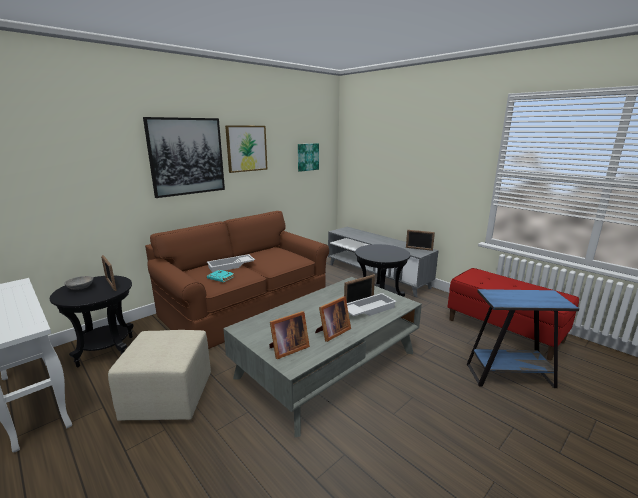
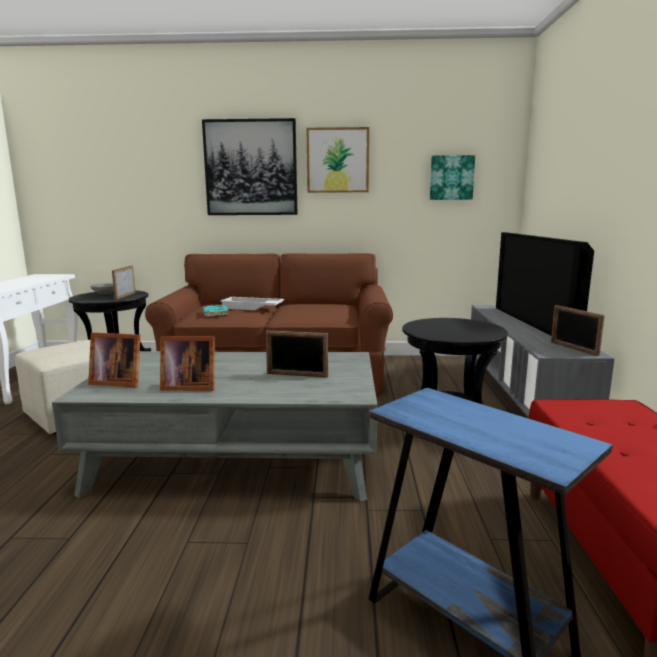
camera: 45 degrees right, 5 degrees down
(368, 309) = (287, 383): white tray -> none
(379, 237) = (536, 323): none -> television

